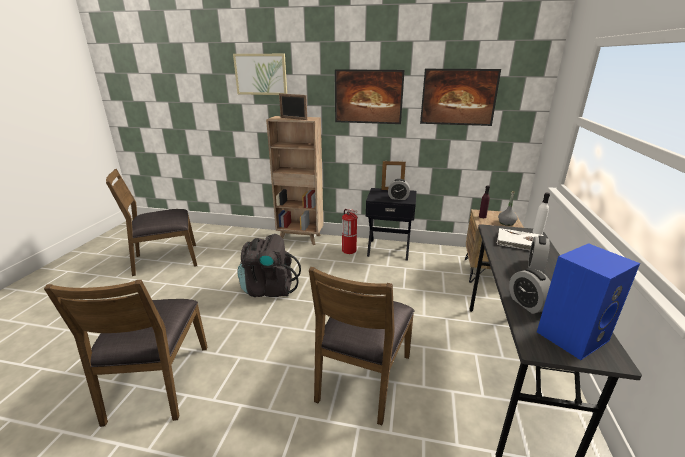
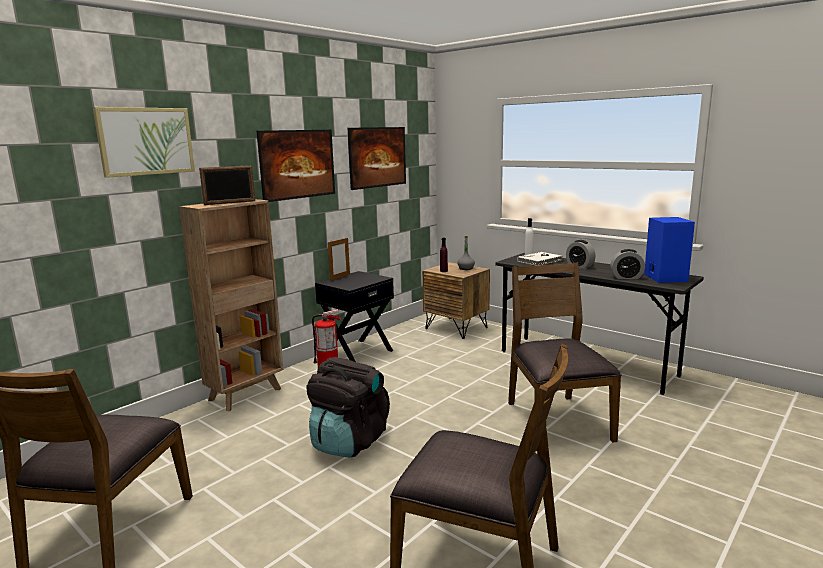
camera: 60 degrees left, 10 degrees down
(362, 377) = (556, 420): brown chair -> brown chair turned 150 degrees counterclockwise
(398, 198) = (367, 279): alarm clock -> none

